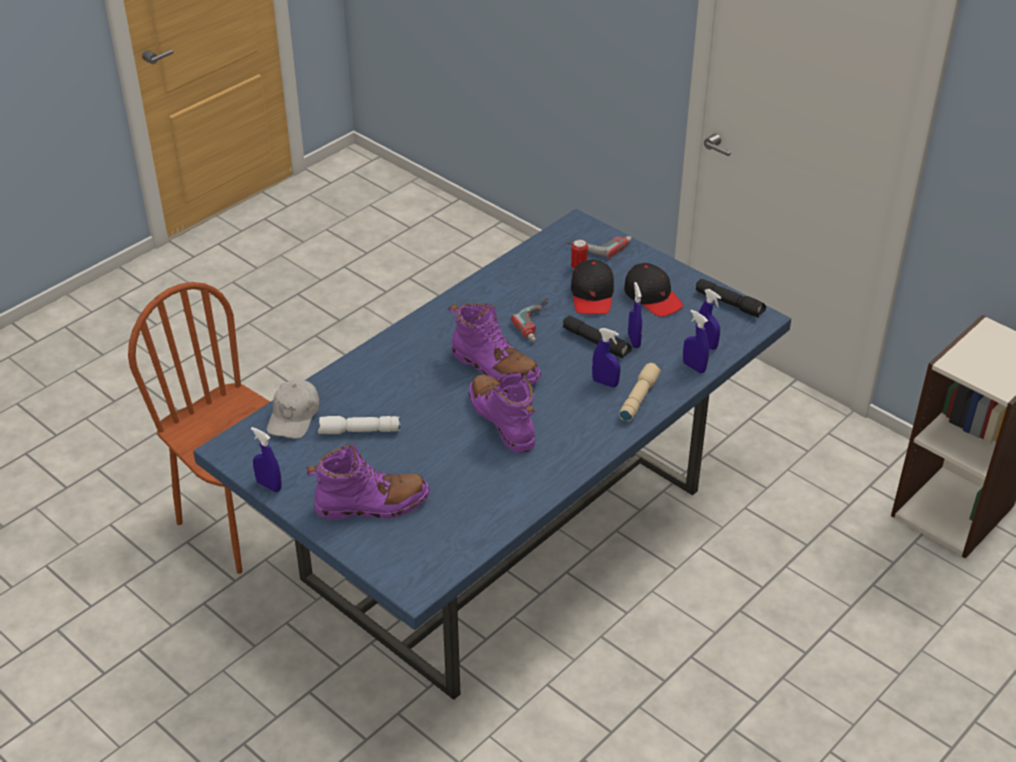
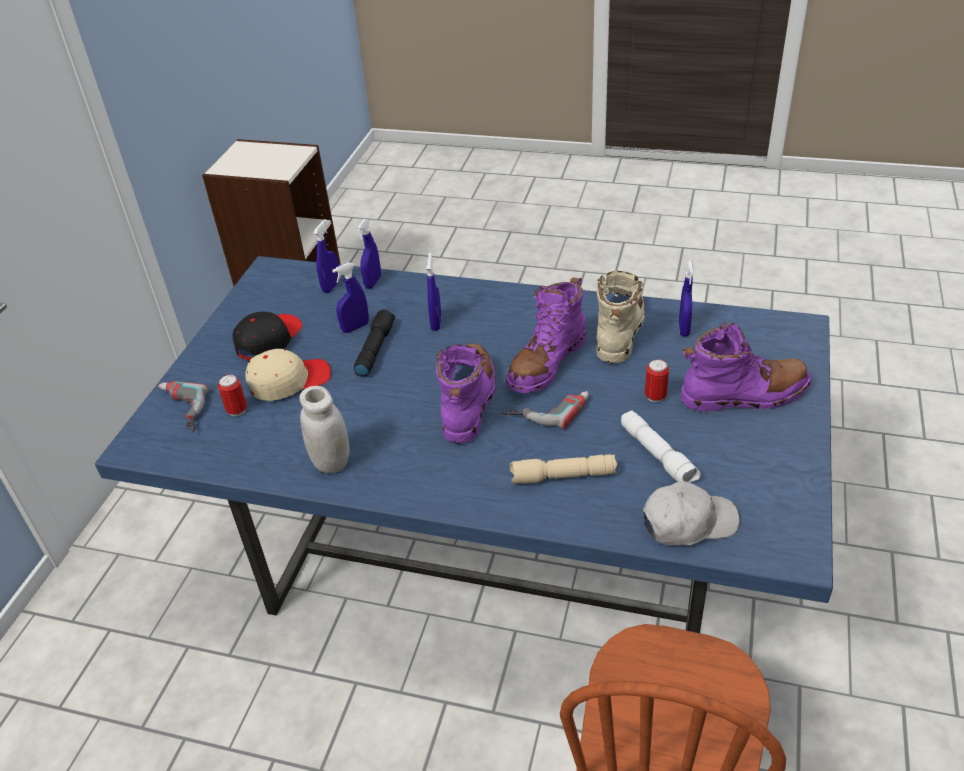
camera: 115 degrees left, 0 degrees up
(269, 486) = (805, 482): blue spray bottle -> blue spray bottle (684, 329)
(372, 505) = (744, 395): purple boot -> purple boot turned 120 degrees clockwise
(414, 458) = (655, 396): none -> can
(489, 293) = (331, 462): none -> white jar
(510, 478) = (619, 328): none -> beige boot
(539, 323) = (367, 399): power drill -> power drill (547, 408)
(592, 295) = (289, 381): black cap -> beige cap
(638, 397) = (442, 298): beige flashlight -> beige flashlight (562, 477)
(730, 303) = (254, 292): black flashlight -> none

